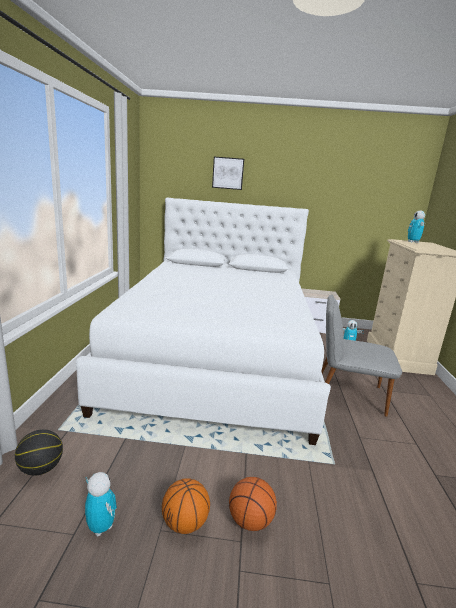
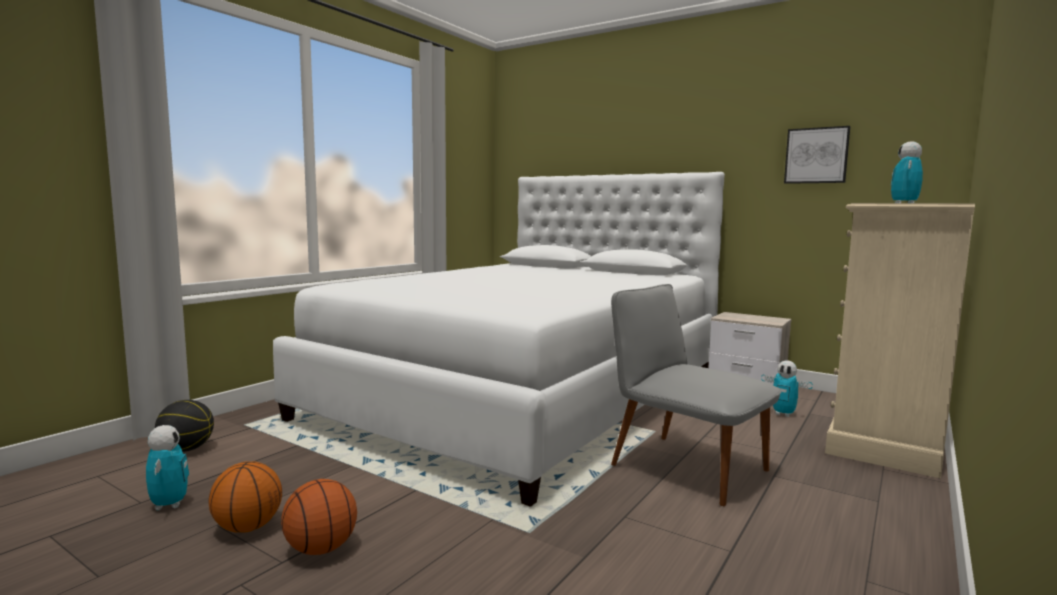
camera: 30 degrees right, 10 degrees down
(228, 173) = (602, 133): picture -> picture (816, 155)

